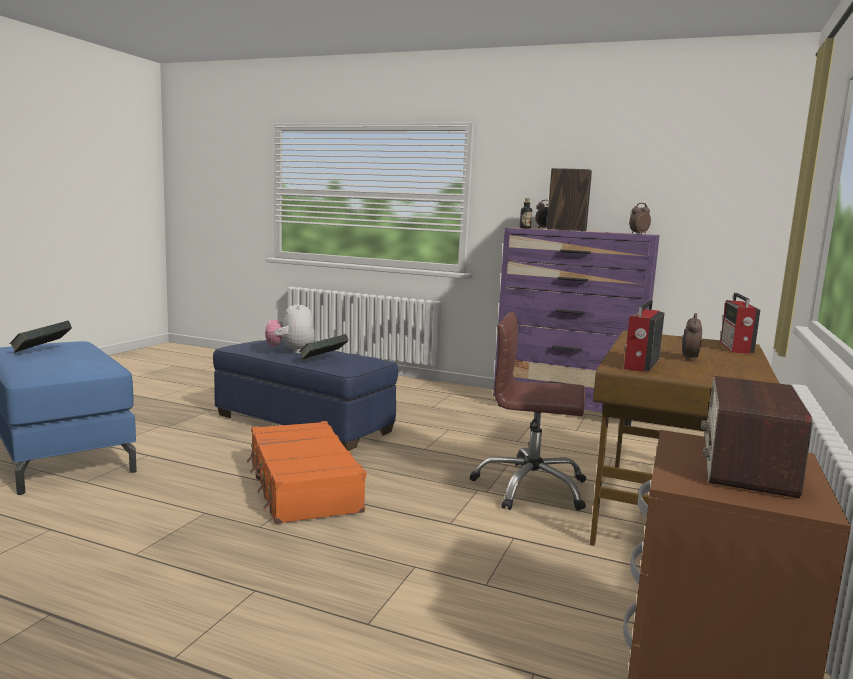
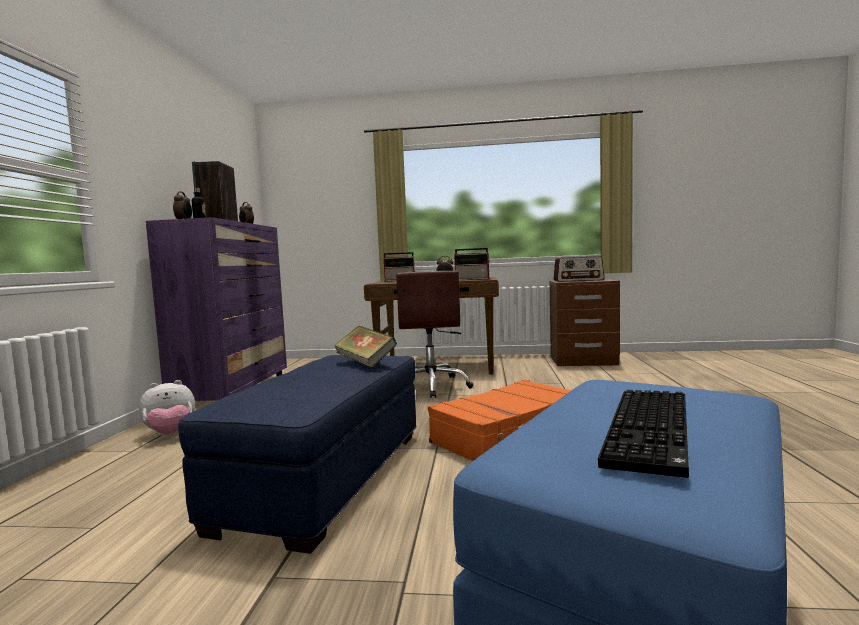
camera: 105 degrees left, 5 degrees down
(41, 351) = (652, 431): book -> keyboard
(290, 351) = (326, 377): plush toy -> plush toy (170, 434)

